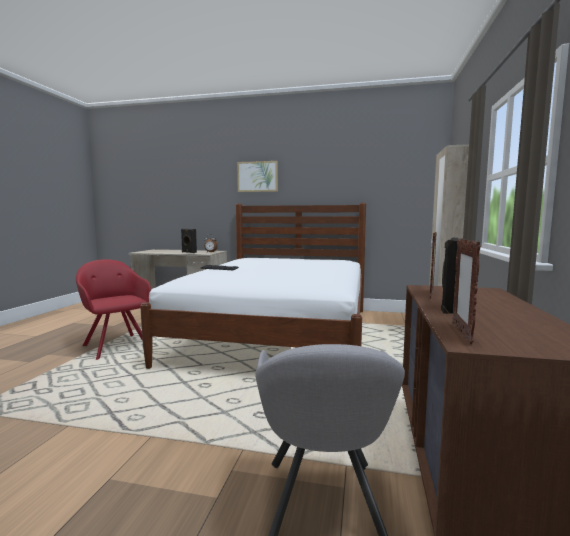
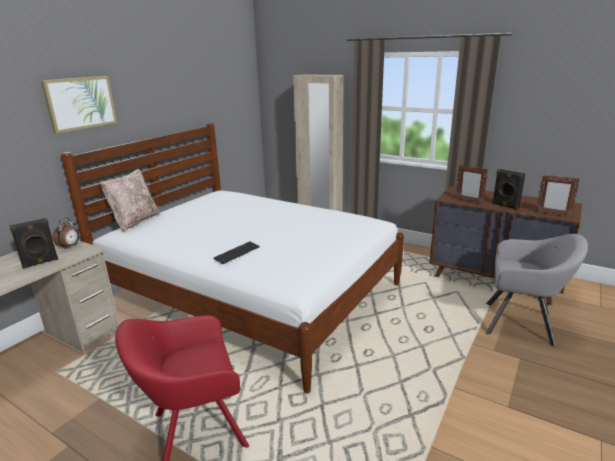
camera: 70 degrees left, 15 degrees up
(264, 257) = (135, 221): none -> beige pillow

